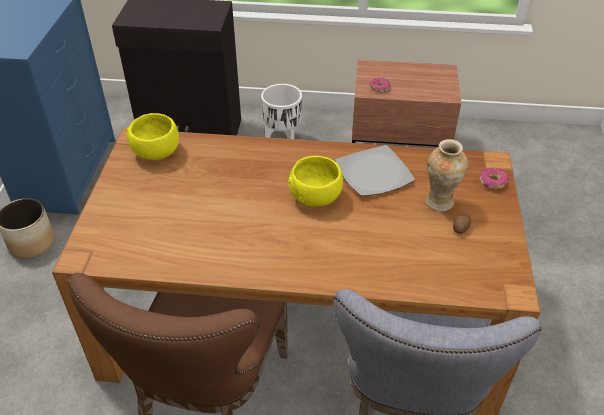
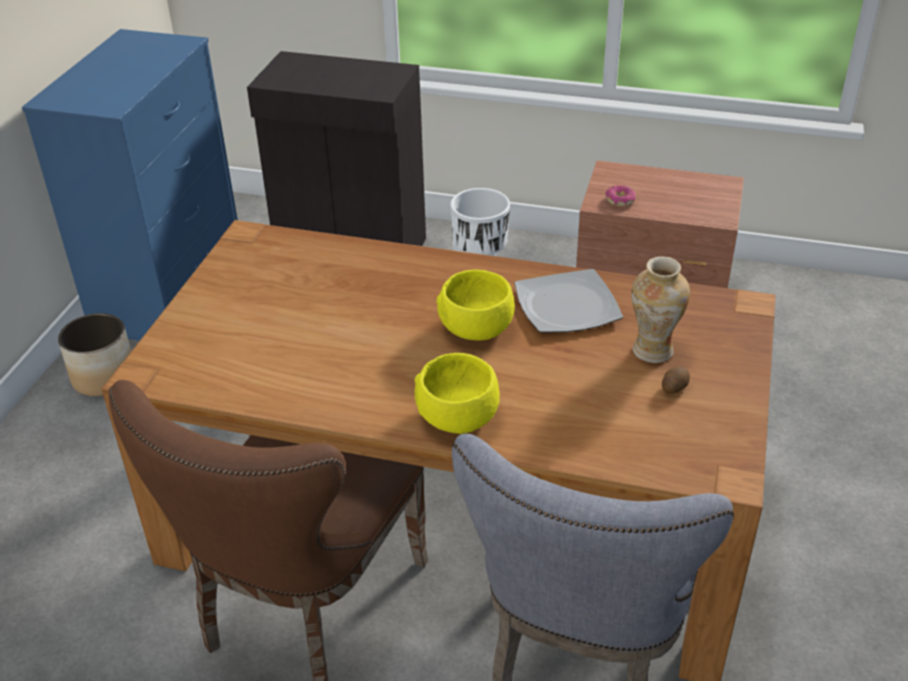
camera: 10 degrees right, 5 degrees down
(155, 152) = (271, 254): yellow bowl -> yellow bowl (457, 418)
(492, 182) = (739, 331): donut -> none

